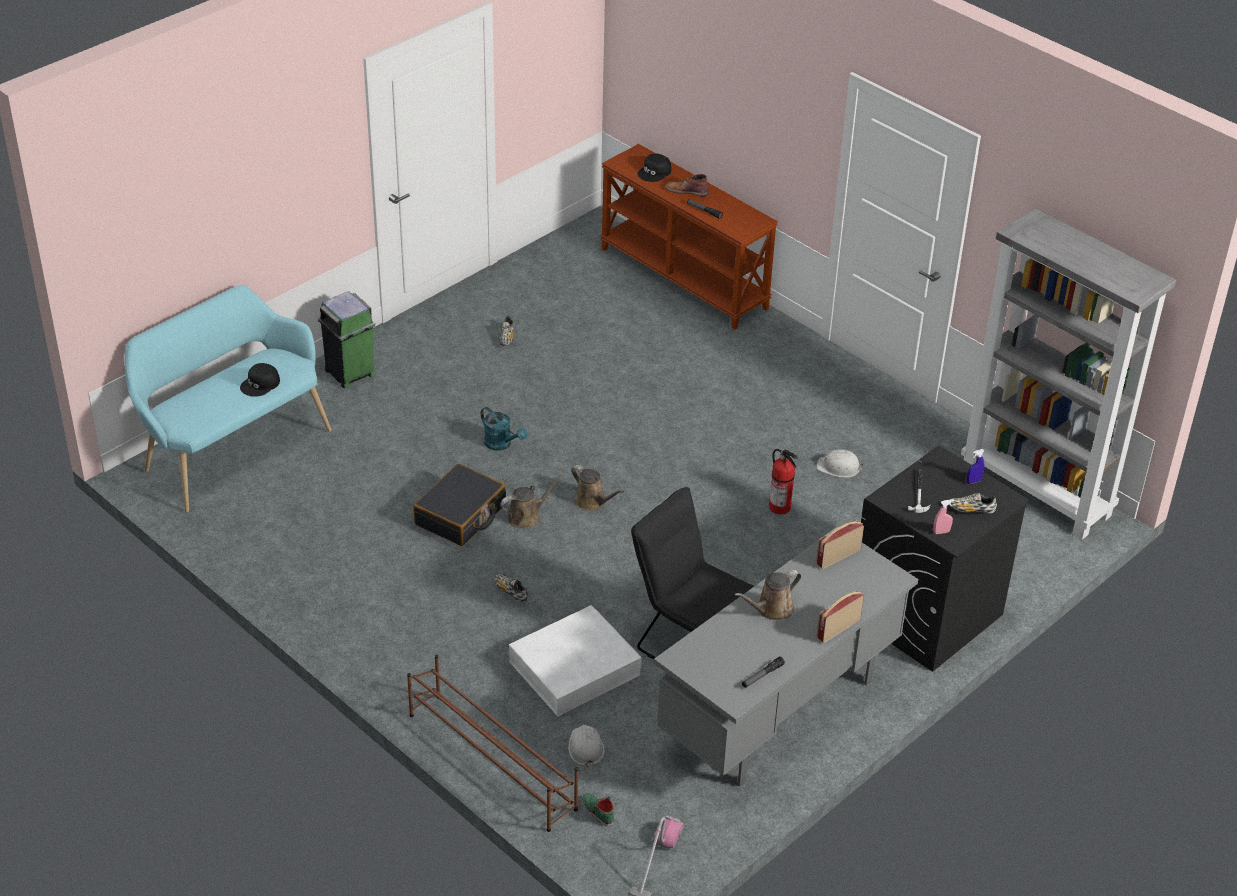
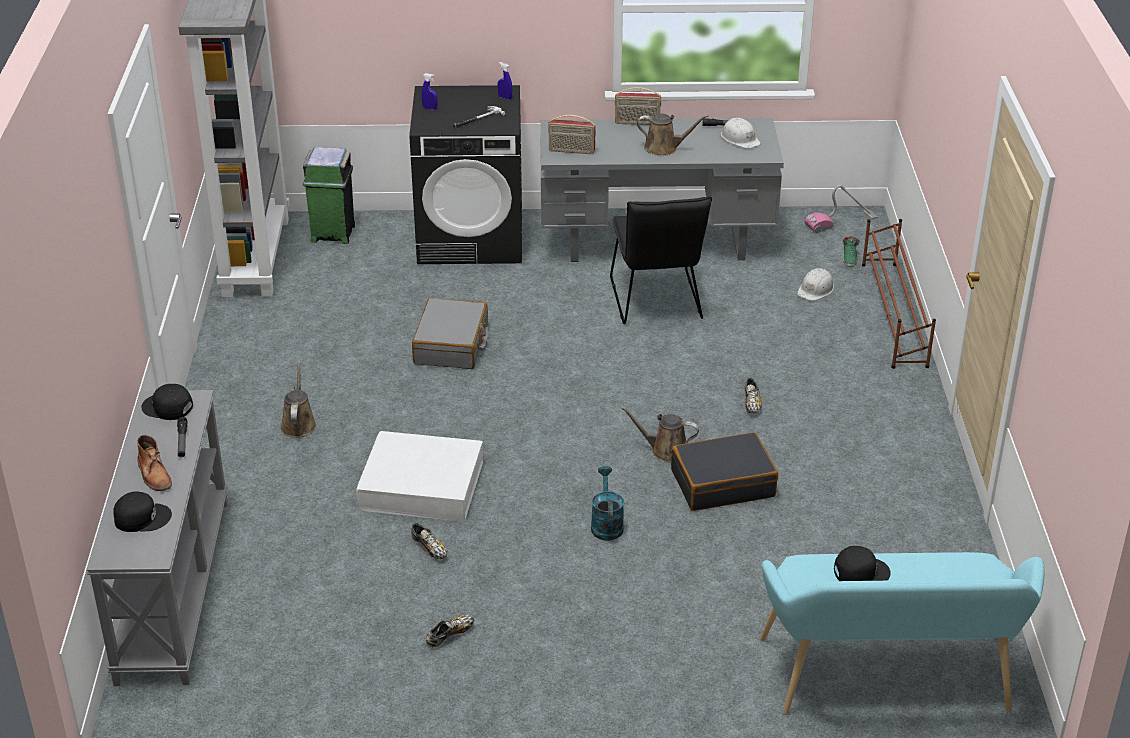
camera: 135 degrees left, 5 degrees down
(350, 373) = (668, 698): green trash can -> green trash can (333, 233)
(574, 668) = (765, 333): white storage box -> white storage box (422, 486)
(592, 501) = (593, 431): brown watering can -> brown watering can (298, 424)
(685, 278) = (172, 588): brown console table -> grey console table
(745, 221) = (167, 407): none -> black cap
(780, 507) = (452, 345): fire extinguisher -> grey suitcase
(839, 467) = (359, 345): white hard hat -> white hard hat (740, 139)
(941, 532) = (505, 97): pink spray bottle -> blue spray bottle
(971, 509) = (462, 98): shoe -> shoe (430, 548)

